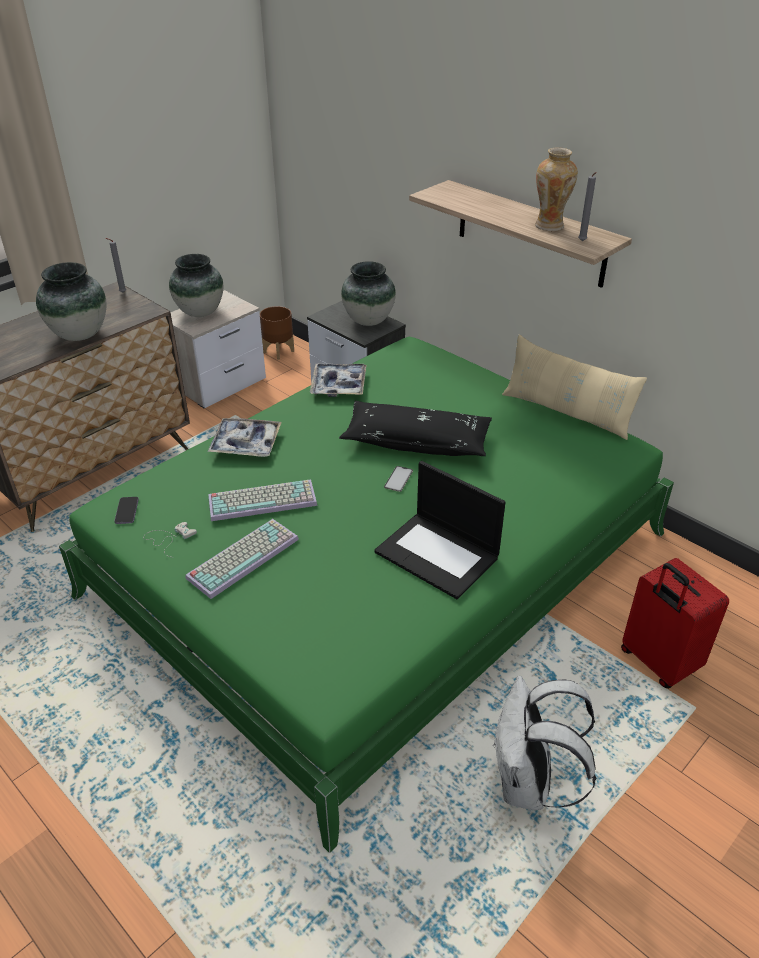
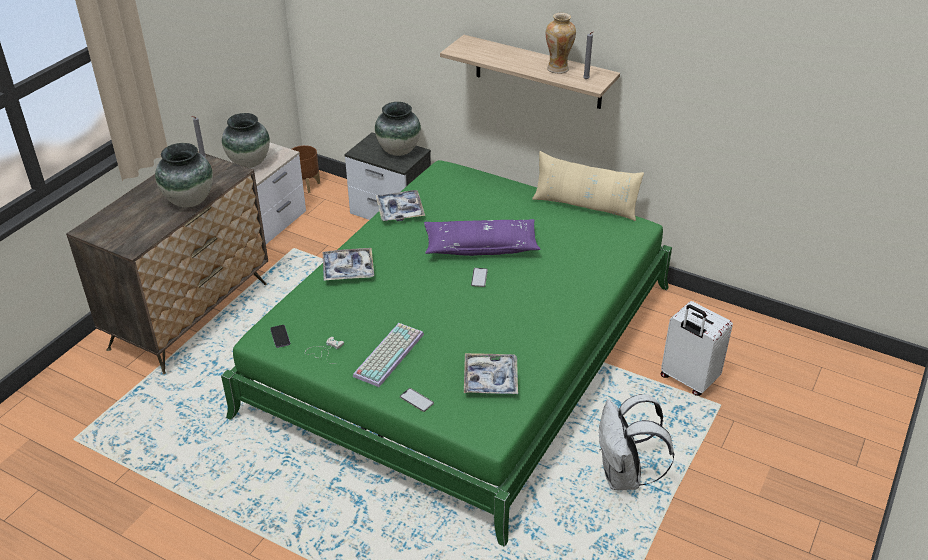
camera: 15 degrees left, 0 degrees up
(250, 626) = (416, 400): none -> phone
(263, 500) = (384, 310): keyboard -> none
(358, 617) = (490, 379): none -> tray
(416, 441) = (481, 246): black pillow -> purple pillow
(438, 555) = (529, 327): laptop -> none
(657, 662) = (687, 380): red suitcase -> white suitcase

